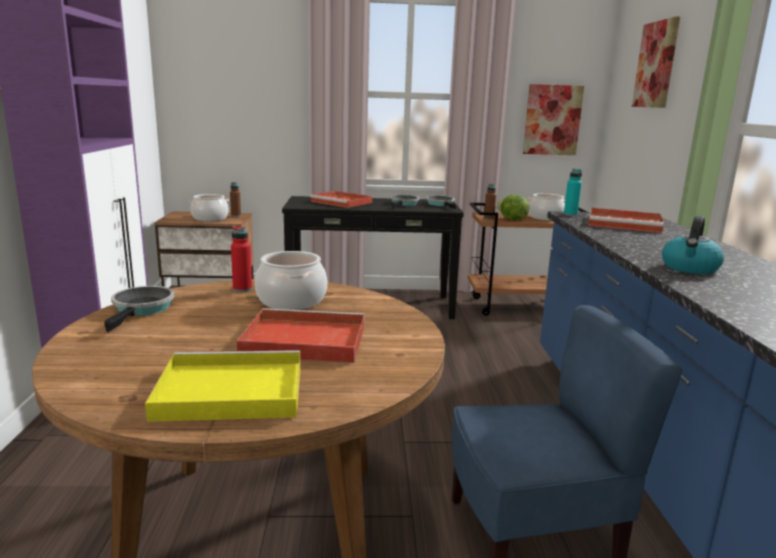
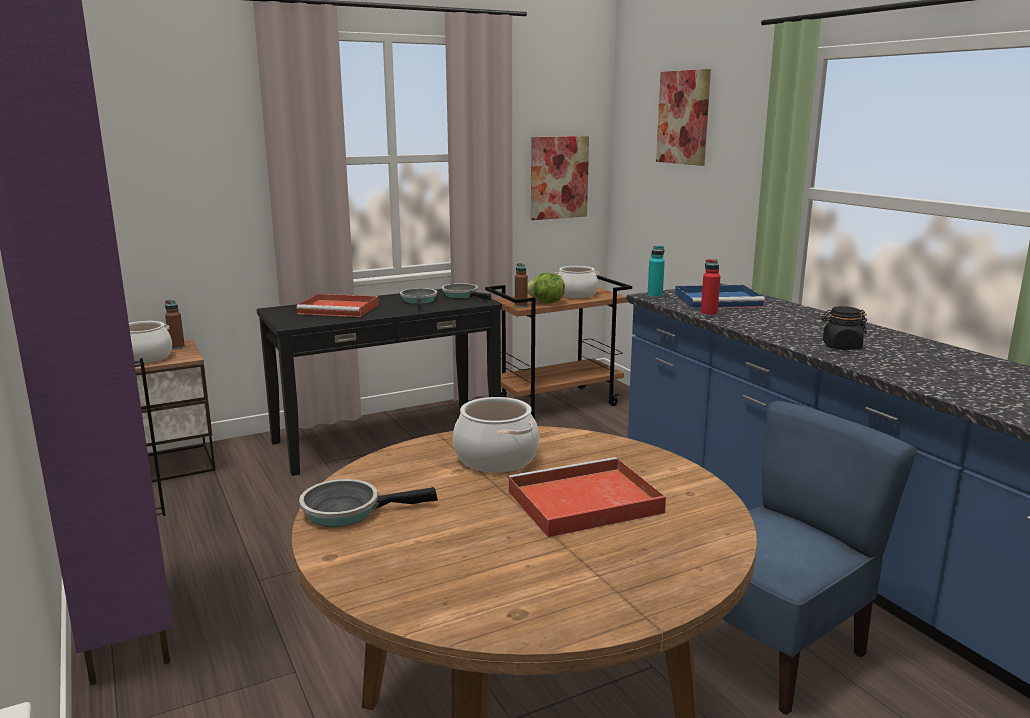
camera: 25 degrees left, 0 degrees up
(142, 309) = (348, 510): frying pan -> frying pan turned 75 degrees counterclockwise
(227, 391) = (601, 576): yellow tray -> none
(242, 289) = (419, 456): red bottle -> red bottle (709, 314)
(626, 224) = (719, 301): red tray -> blue tray
(690, 268) = (841, 347): kettle -> black jar

